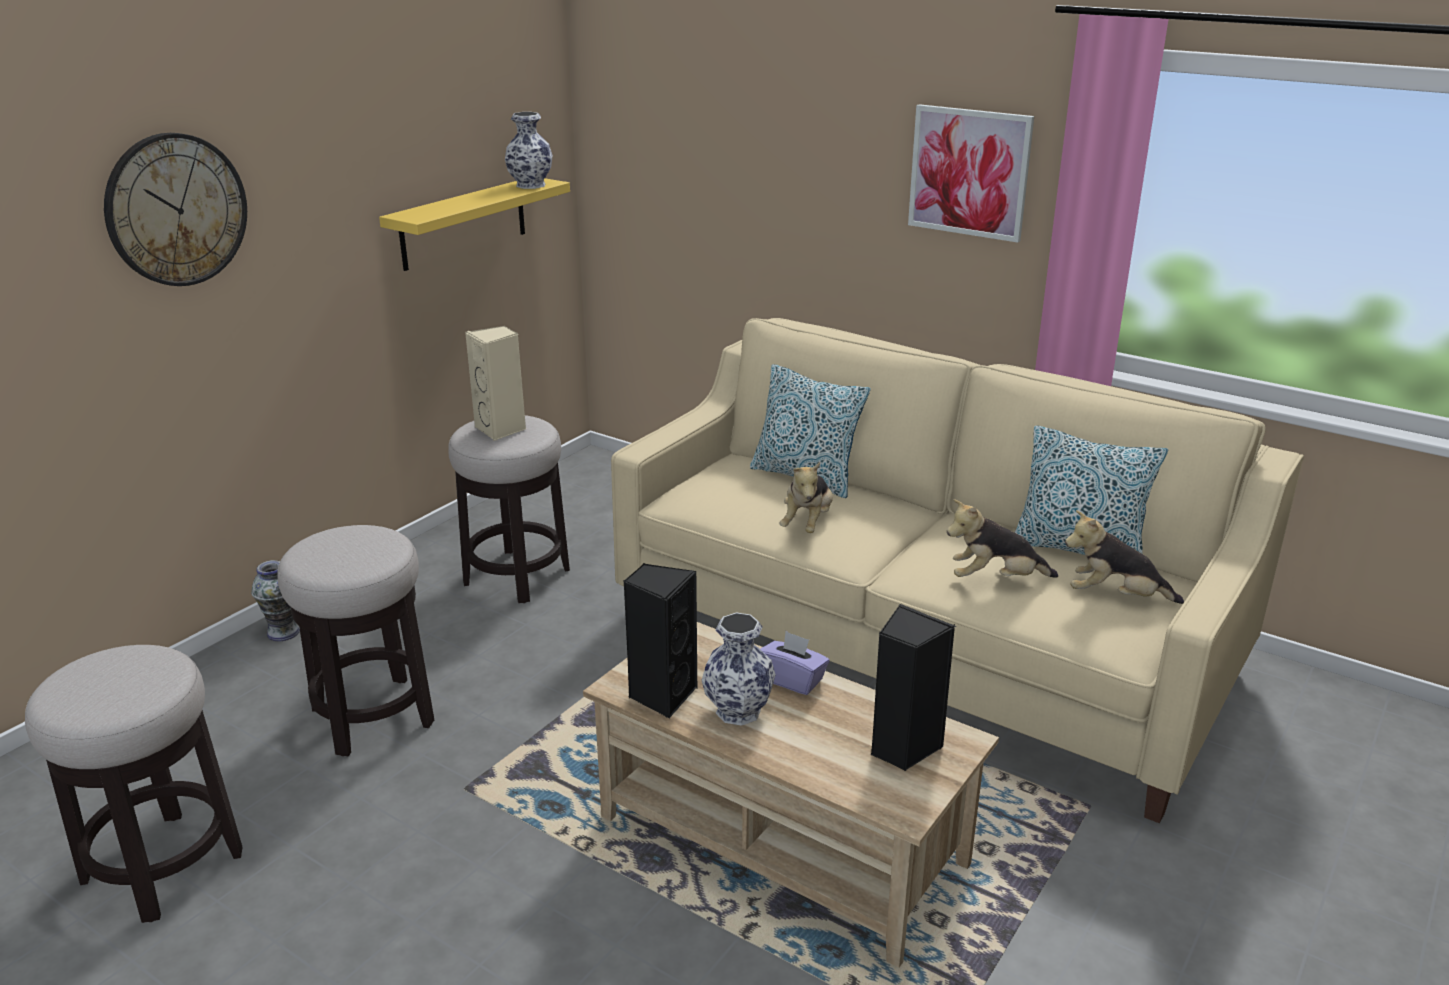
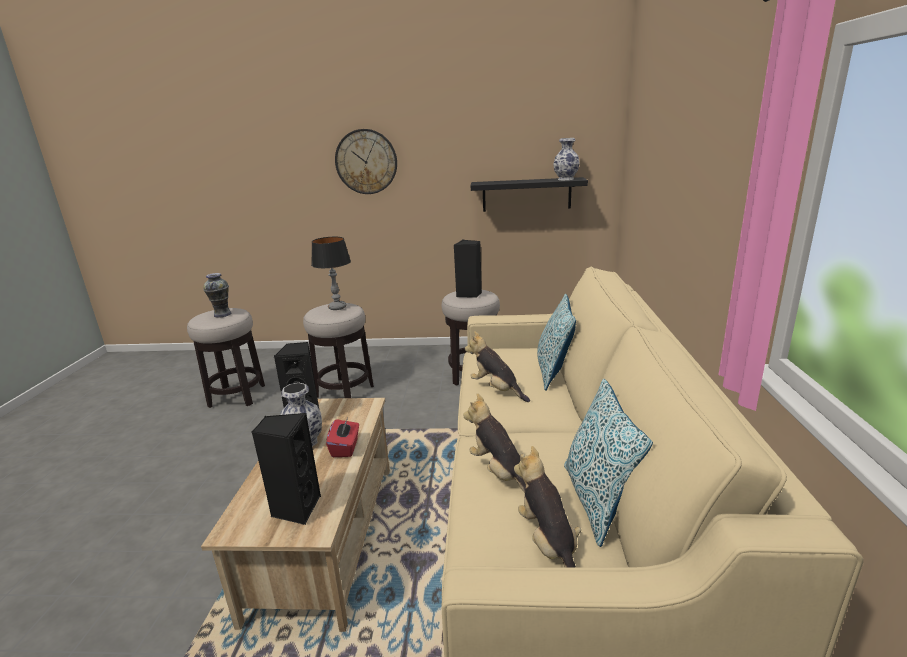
camera: 60 degrees right, 5 degrees down
(283, 632) = (382, 353): vase -> vase (222, 314)
(343, 542) = (337, 307): none -> table lamp
(463, 223) = (526, 194): yellow shelf -> black shelf
(501, 429) = (469, 294): beige speaker -> black speaker
(792, 680) = (345, 448): purple tissue box -> red tissue box
(807, 523) = (496, 389): plush toy -> plush toy turned 60 degrees clockwise
(969, 172) = (732, 173): picture -> none

